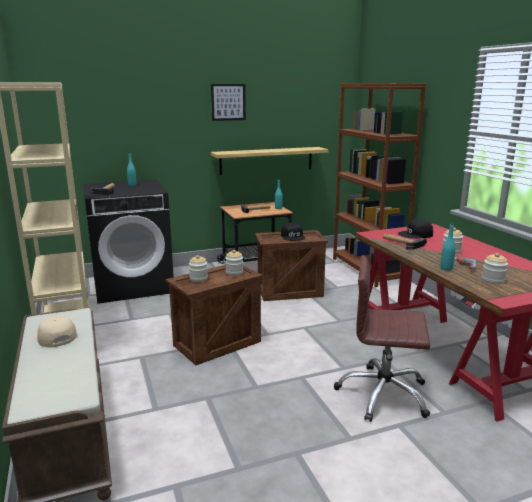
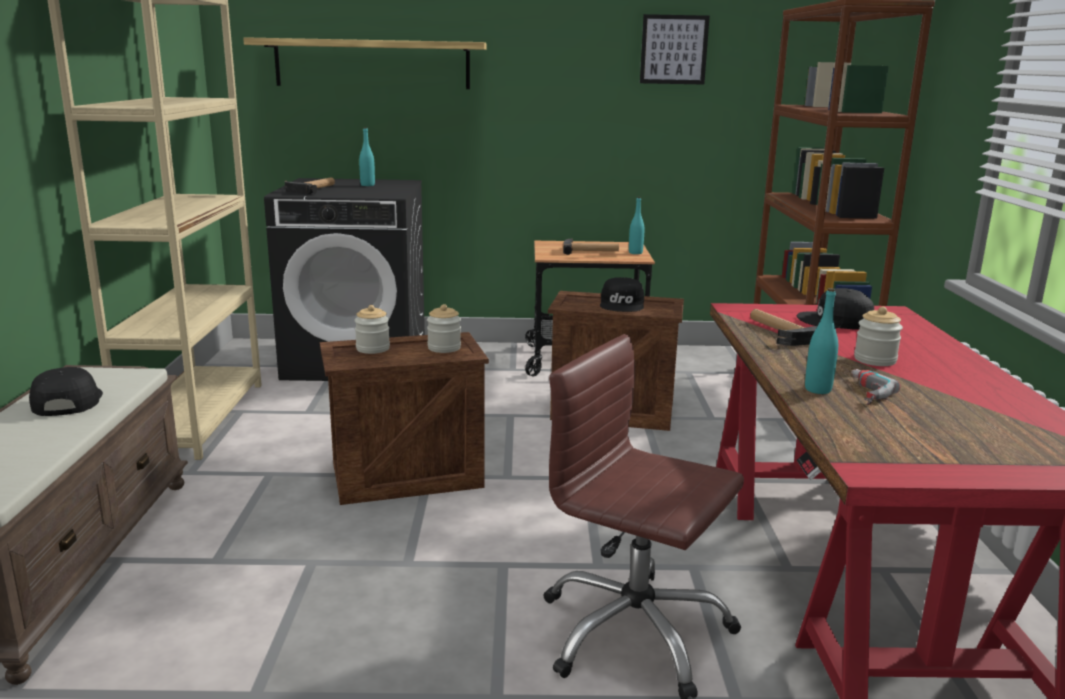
camera: 20 degrees right, 0 degrees up
(55, 336) = (66, 401): beige cap -> black cap
(228, 102) = (563, 46): picture -> picture (674, 49)
(266, 160) = (633, 161): shelf -> shelf (372, 64)
(493, 280) = (899, 427): jar -> none

